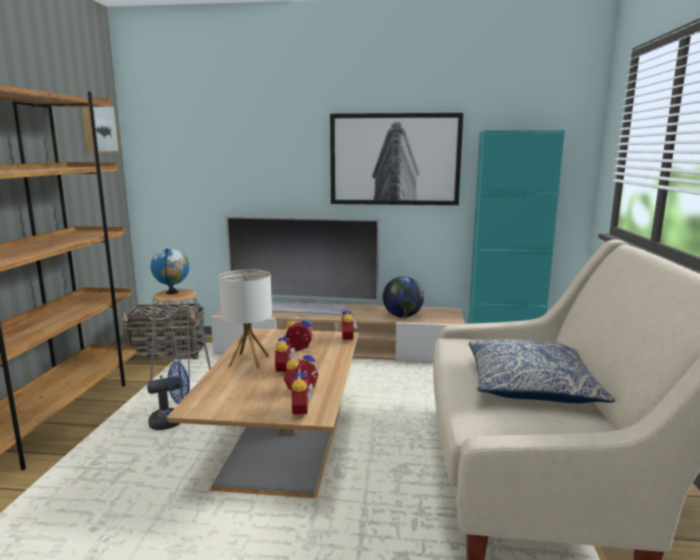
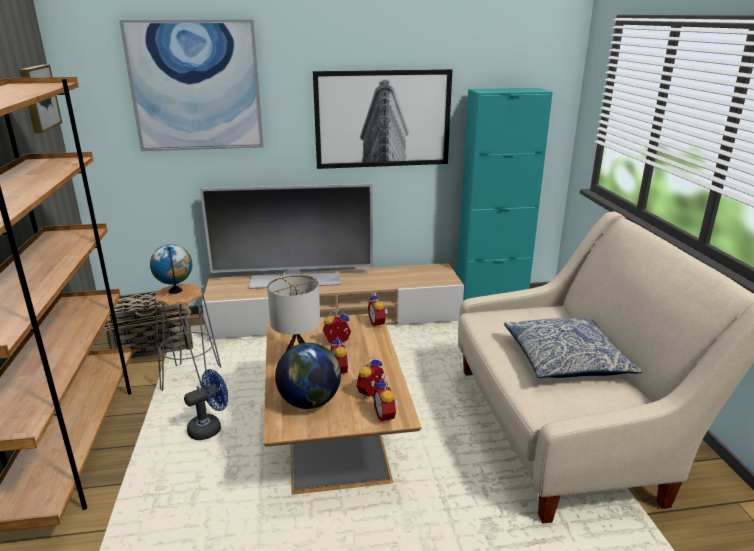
camera: 15 degrees left, 10 degrees up
(229, 126) = (196, 86): none -> picture
(403, 316) = (400, 280): globe -> globe (310, 402)

